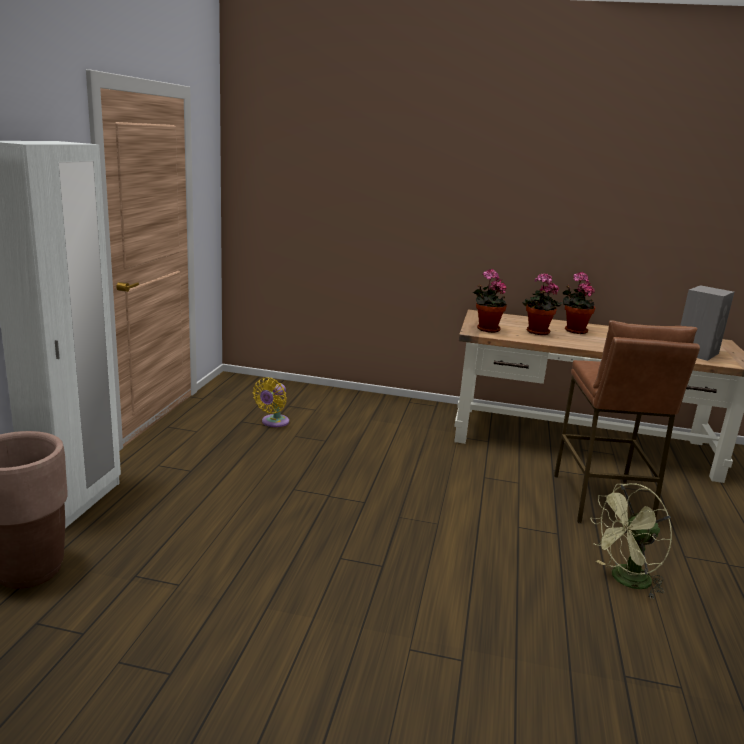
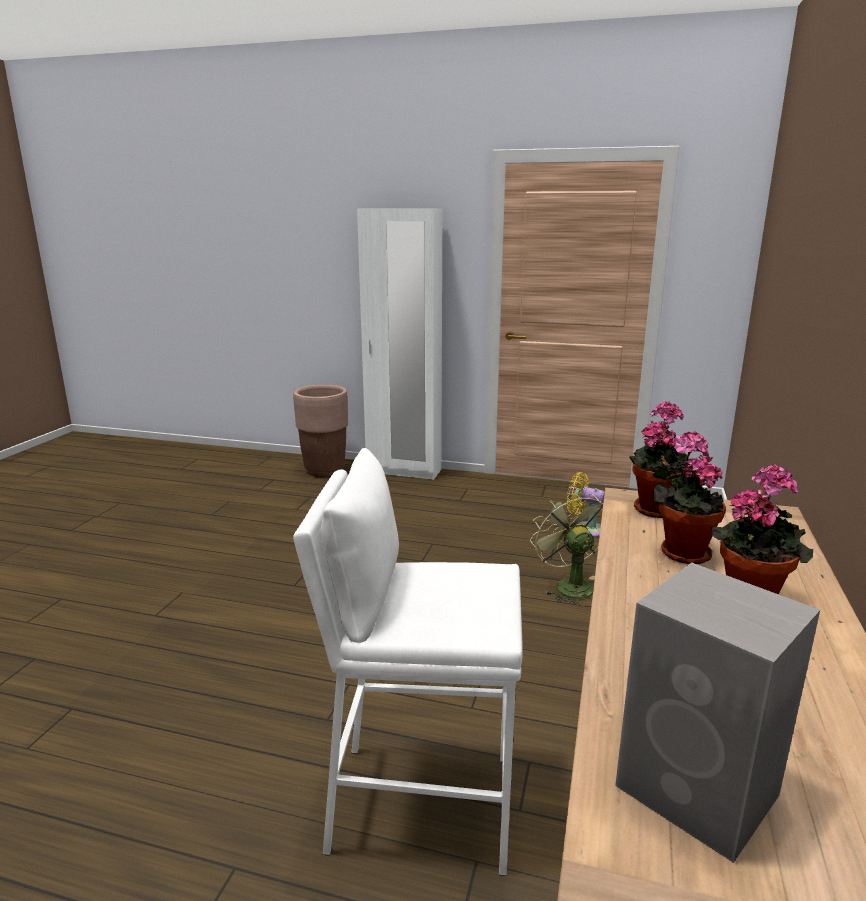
camera: 95 degrees right, 0 degrees up
(601, 500) = (420, 803): brown stool -> white stool
(625, 581) = (206, 760): green fan -> green fan (568, 585)

